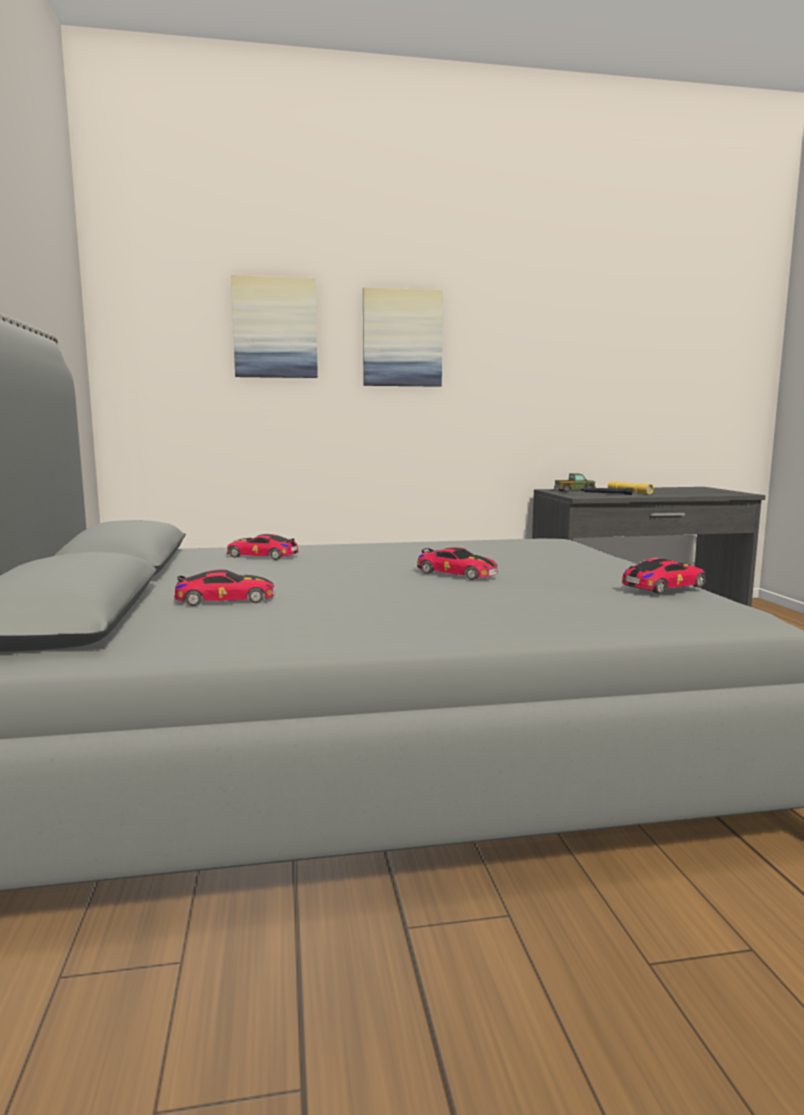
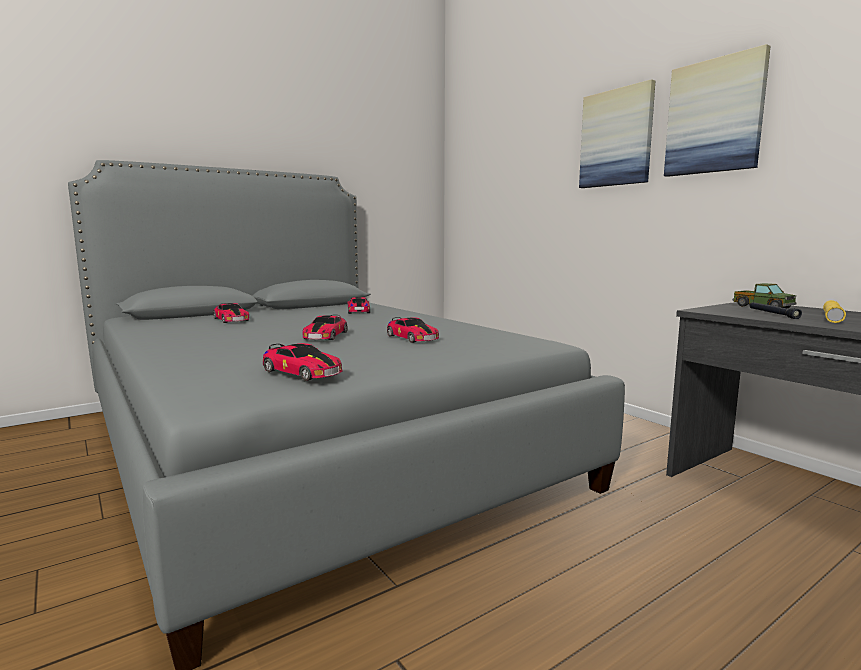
camera: 65 degrees right, 0 degrees up
(275, 328) = (528, 147): picture -> picture (714, 116)
(493, 557) = (412, 338): none -> toy car

